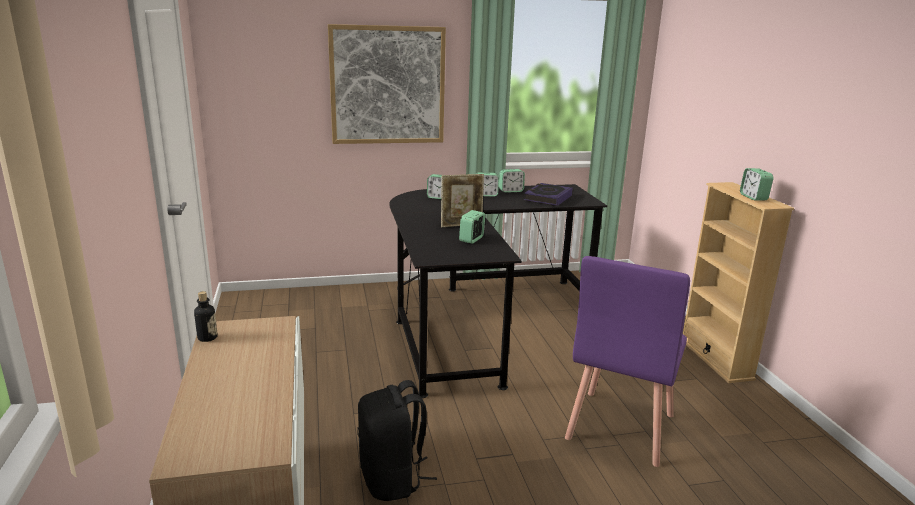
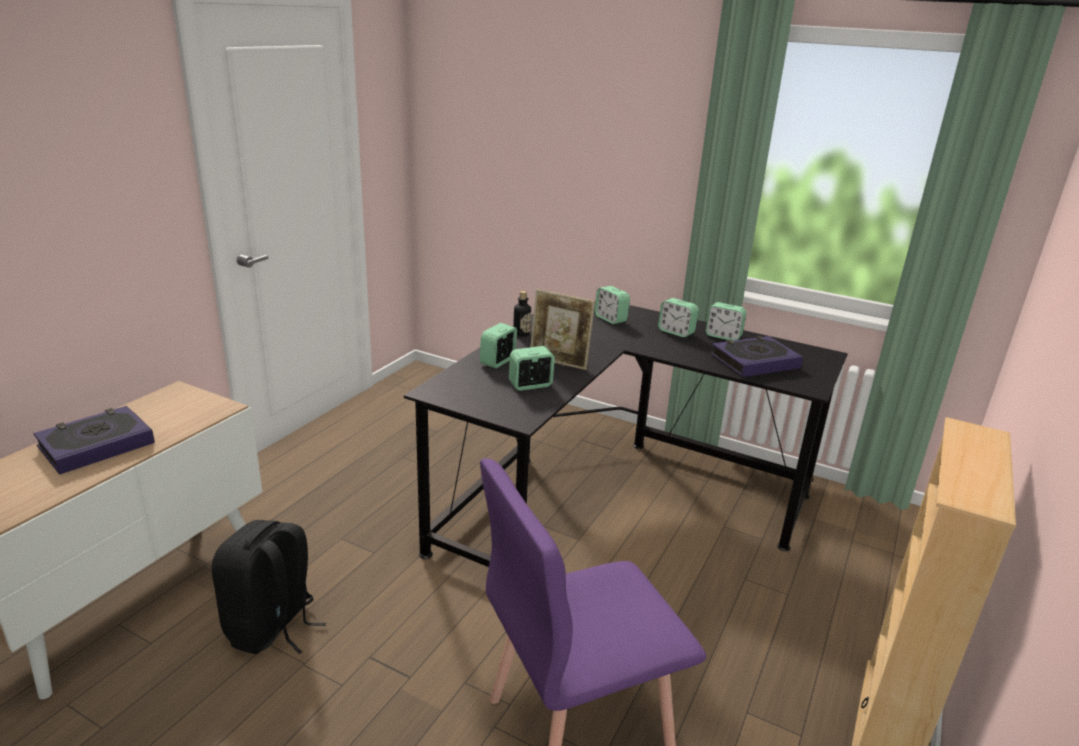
camera: 40 degrees right, 5 degrees up
(207, 338) = (153, 398): bottle -> bottle (521, 333)
(235, 378) = (96, 445): none -> book
(387, 85) = (602, 156): picture -> none
(753, 197) = (970, 473): alarm clock -> alarm clock (498, 361)

